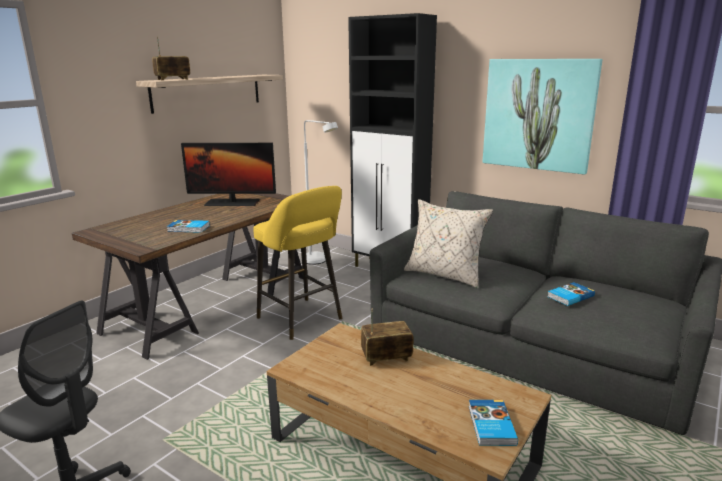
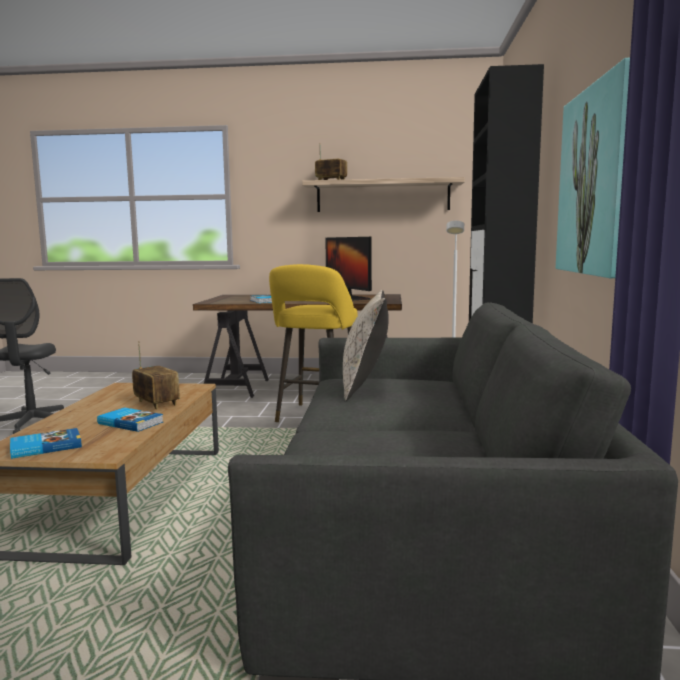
camera: 60 degrees right, 10 degrees down
(569, 296) = (380, 434): book -> book (131, 422)

